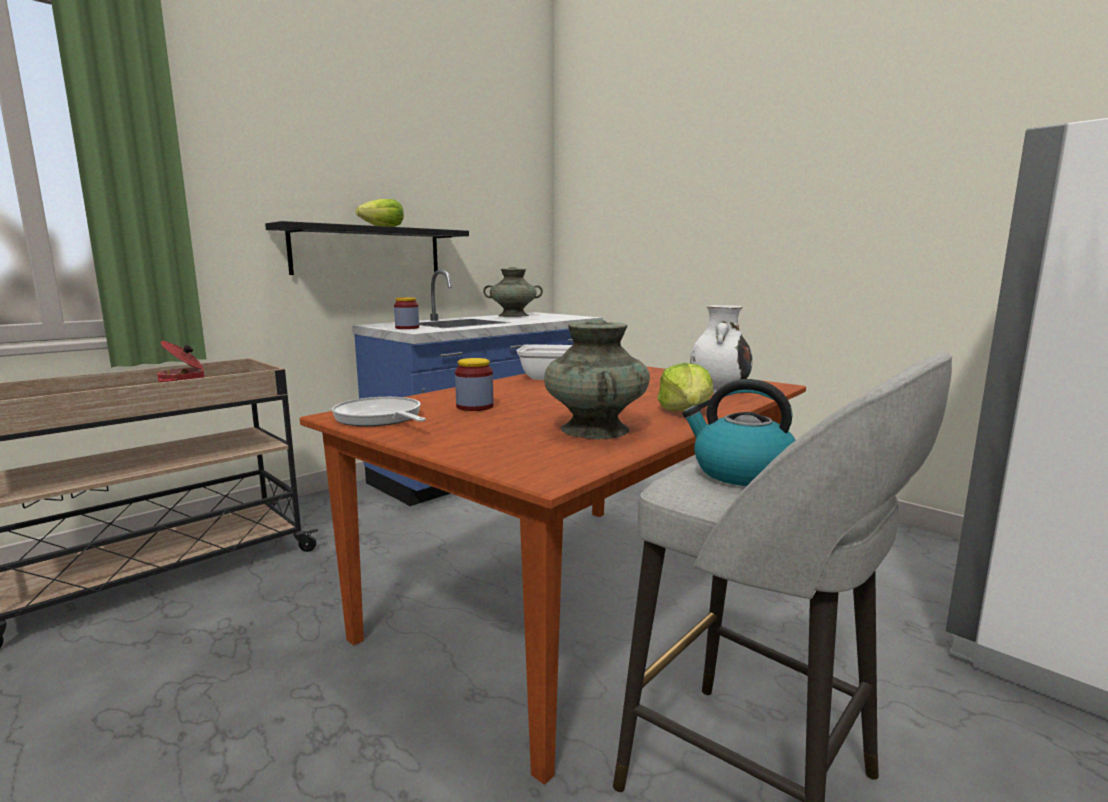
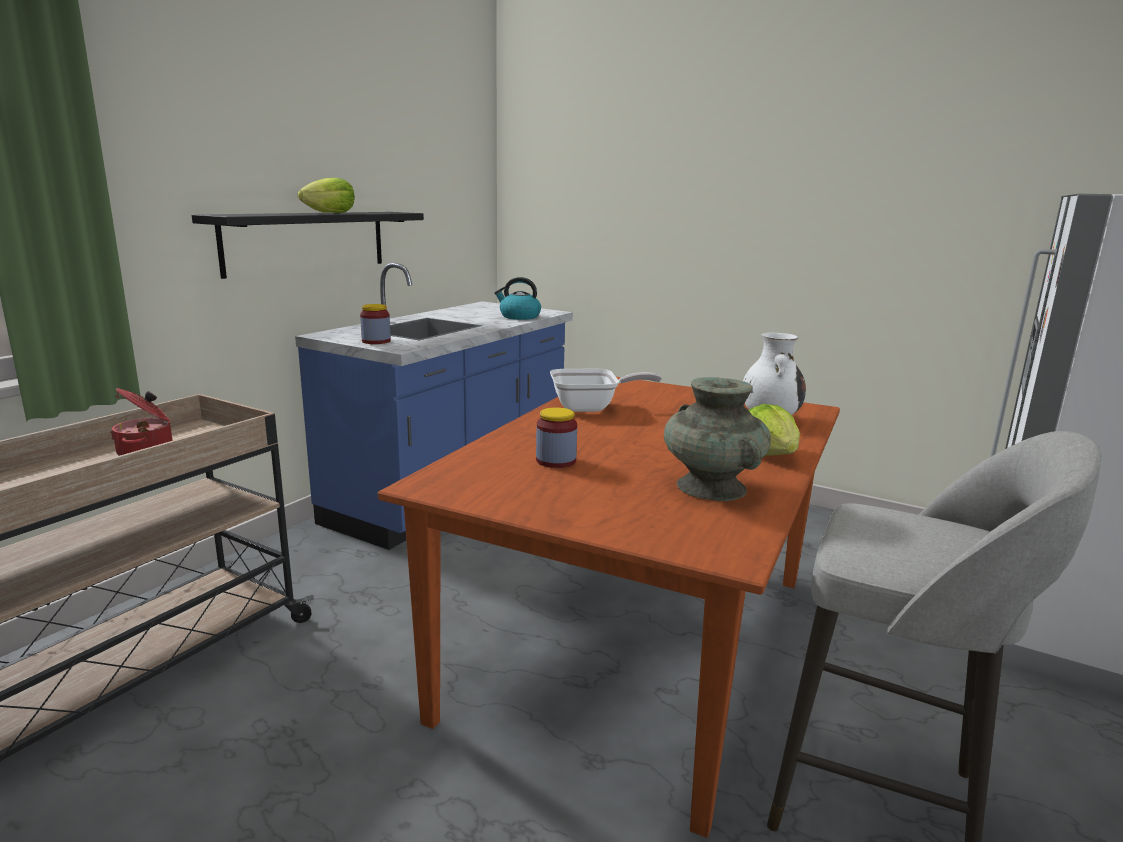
camera: 15 degrees left, 5 degrees up
(380, 418) = (475, 487): frying pan -> none
(513, 315) = (467, 310): turquoise vase -> none
(741, 473) = (895, 536): kettle -> kettle (519, 317)

